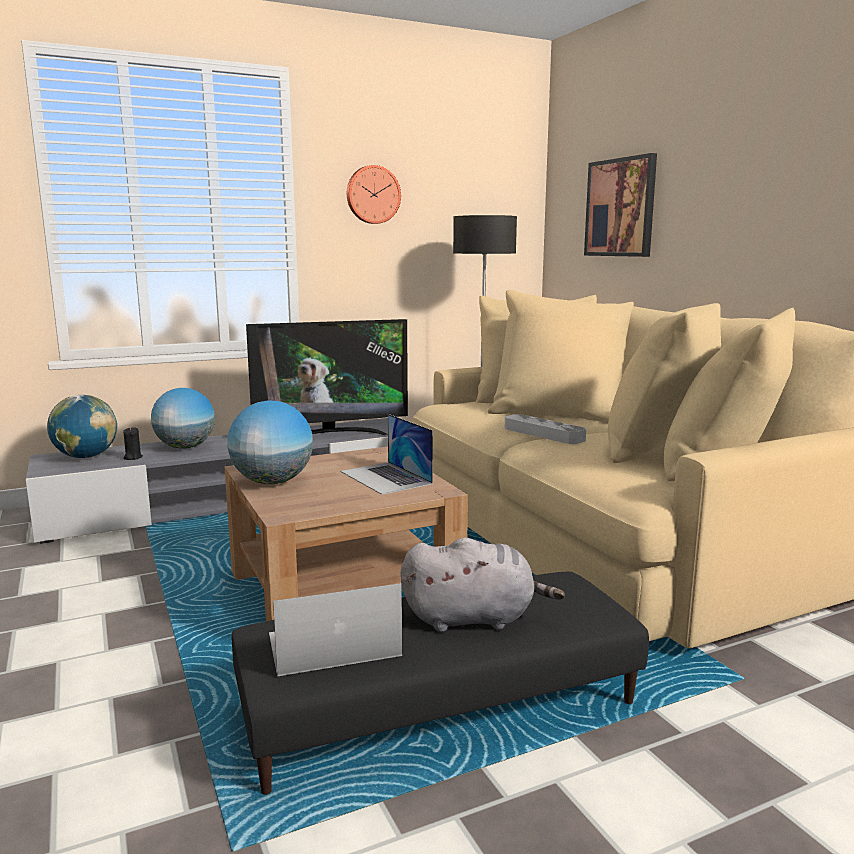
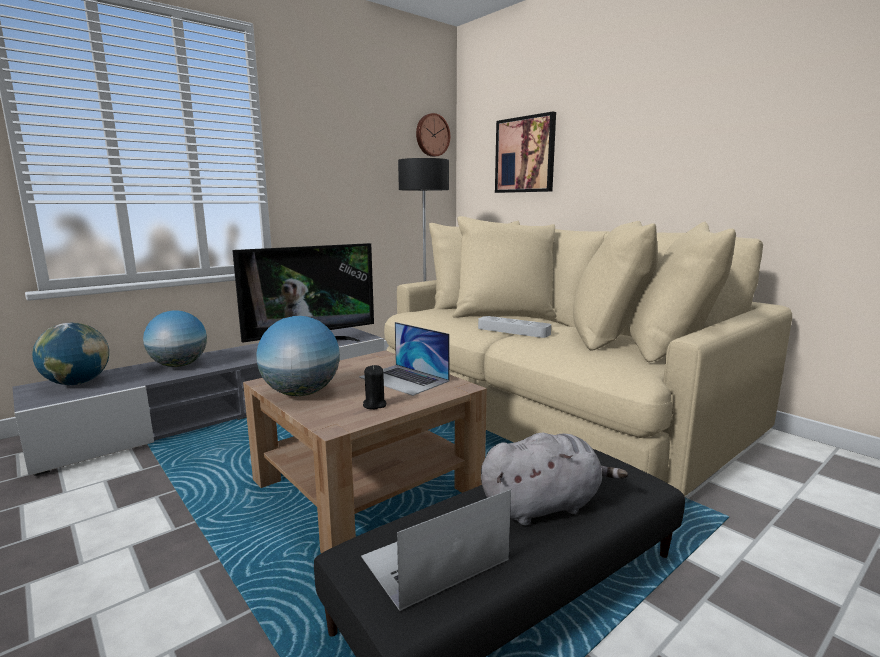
camera: 15 degrees left, 0 degrees up
(133, 457) = (129, 379): black candle -> black candle (374, 405)
(372, 195) = (328, 140): wall clock -> wall clock (432, 135)

